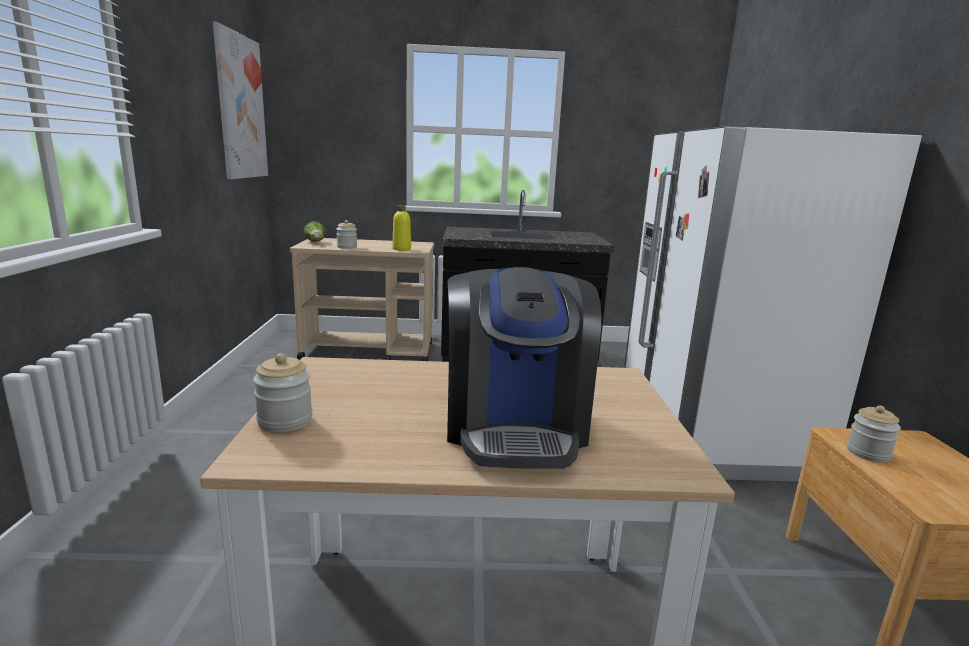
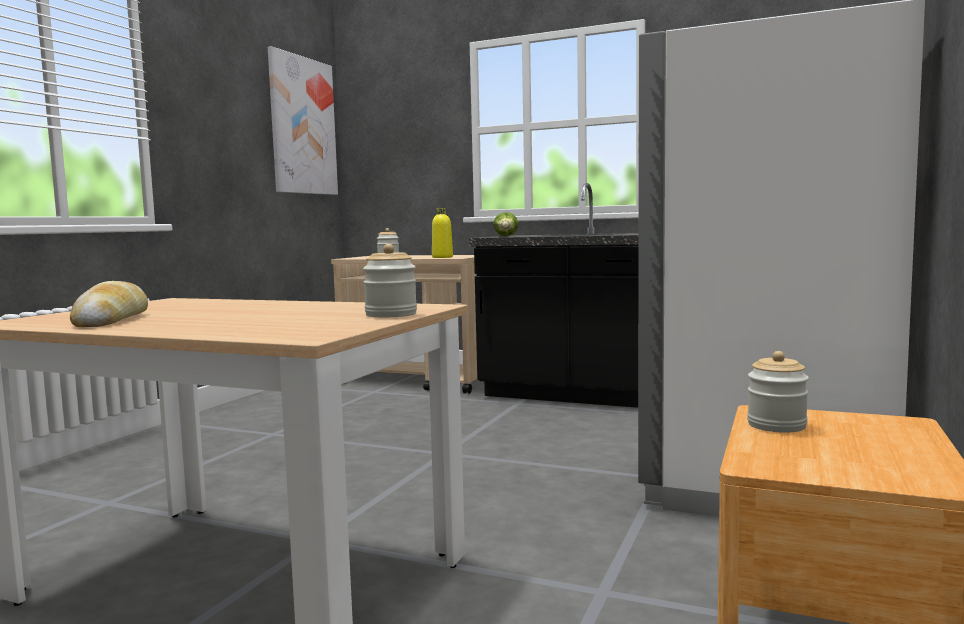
camera: 25 degrees right, 10 degrees down
(285, 421) = (68, 314): jar -> jar (391, 314)
(316, 242) = (366, 256): lettuce -> lettuce (506, 236)
(379, 436) = (112, 319): none -> bread
(515, 426) = (232, 319): coffee machine -> none

